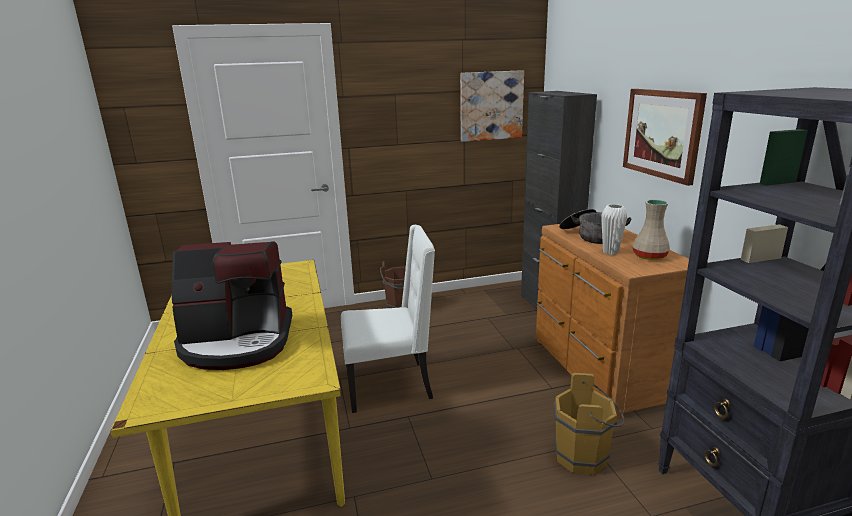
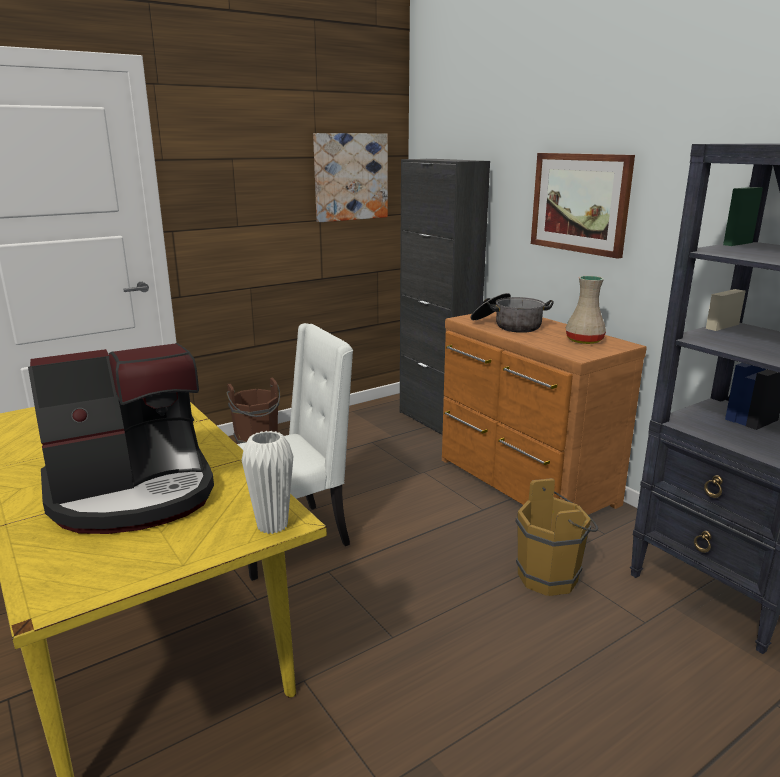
camera: 20 degrees left, 0 degrees up
(610, 252) = (541, 340): white vase -> white vase (272, 525)

